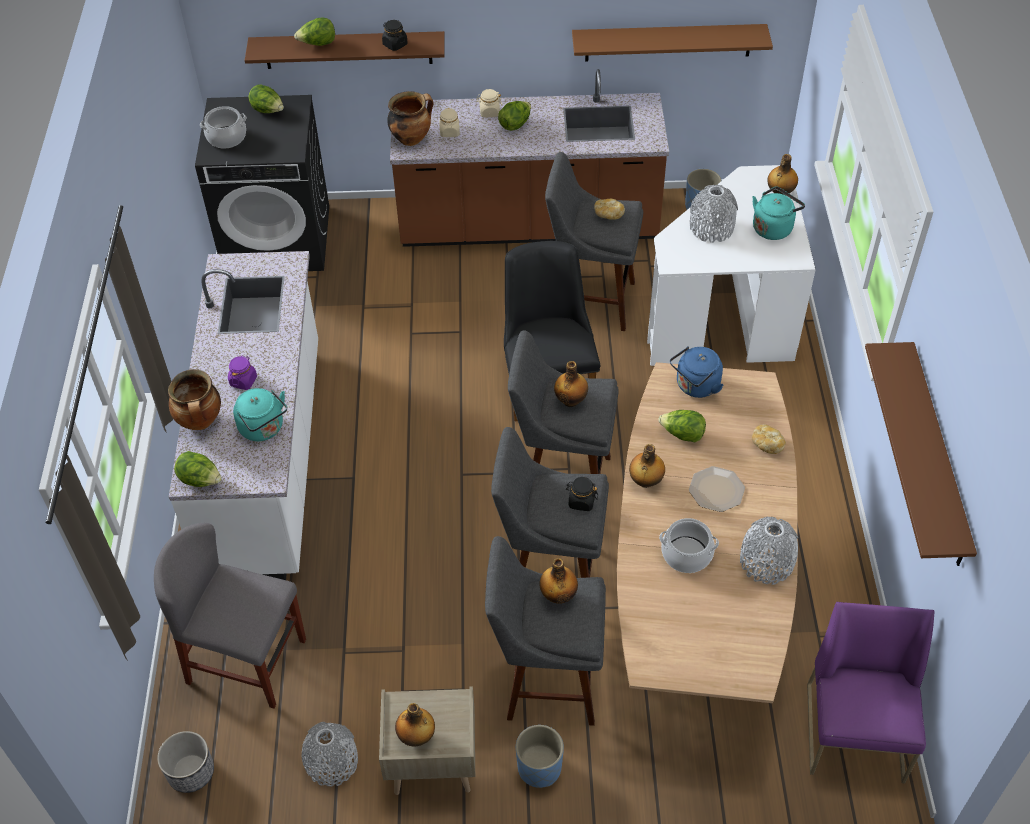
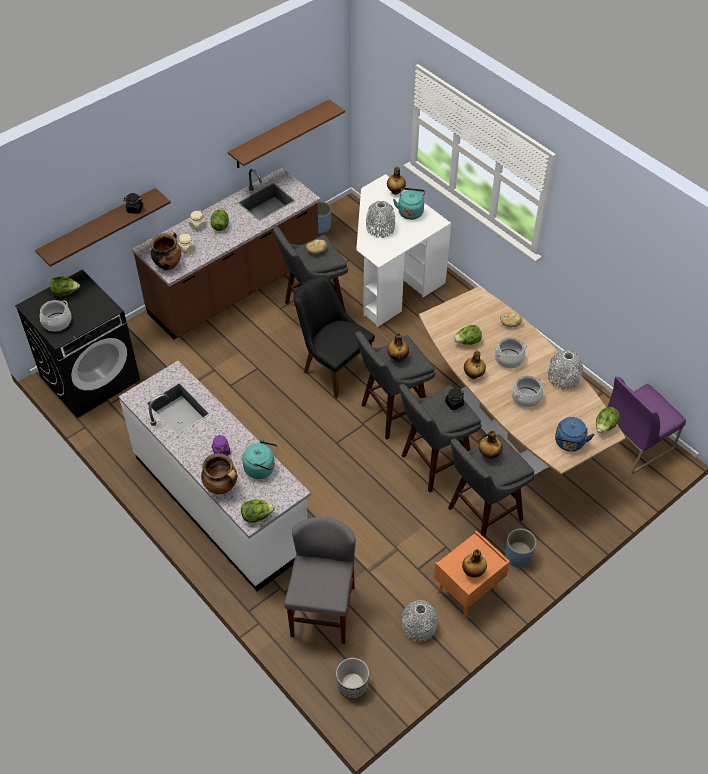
camera: 40 degrees left, 0 degrees up
(247, 661) = (322, 611): grey chair -> grey chair turned 120 degrees clockwise
(318, 44) = (86, 232): lettuce -> lettuce (605, 426)
(431, 765) = (467, 592): beige nightstand -> orange nightstand
(695, 386) = (450, 315): blue kettle -> blue kettle (569, 444)
(716, 490) = (509, 359): plate -> cooking pot
(856, 733) = (635, 443): purple chair -> purple chair turned 90 degrees counterclockwise
(937, 456) = (620, 275): brown shelf -> none

